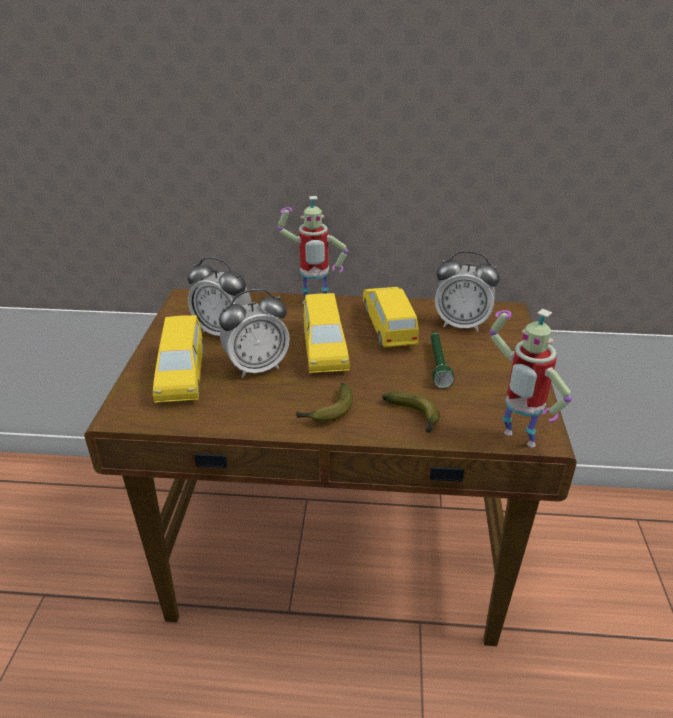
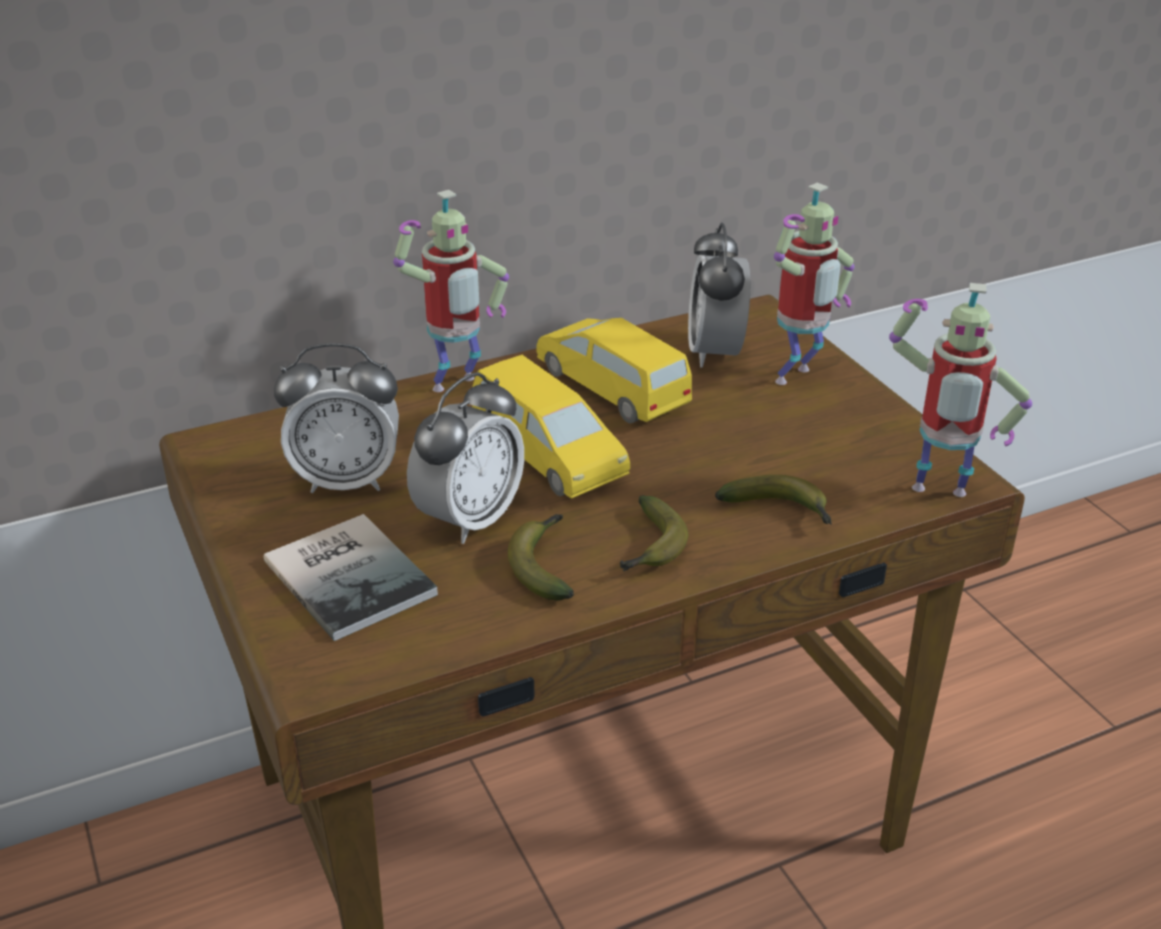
camera: 30 degrees left, 0 degrees up
(182, 374) = (352, 574): yellow toy car -> book
(268, 401) = (544, 564): none -> banana
(438, 364) = (739, 424): green flashlight -> none
(461, 324) = (715, 353): alarm clock -> alarm clock turned 105 degrees clockwise
(494, 351) = (797, 379): none -> toy robot

